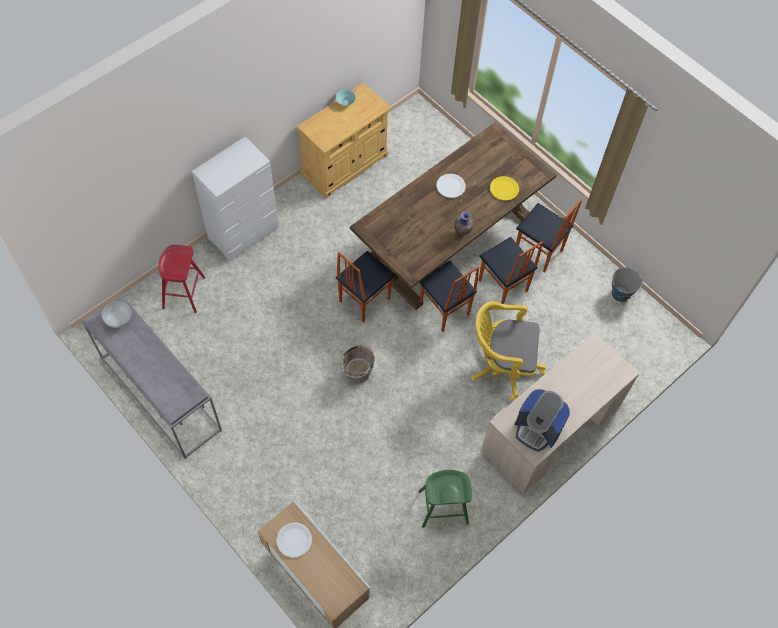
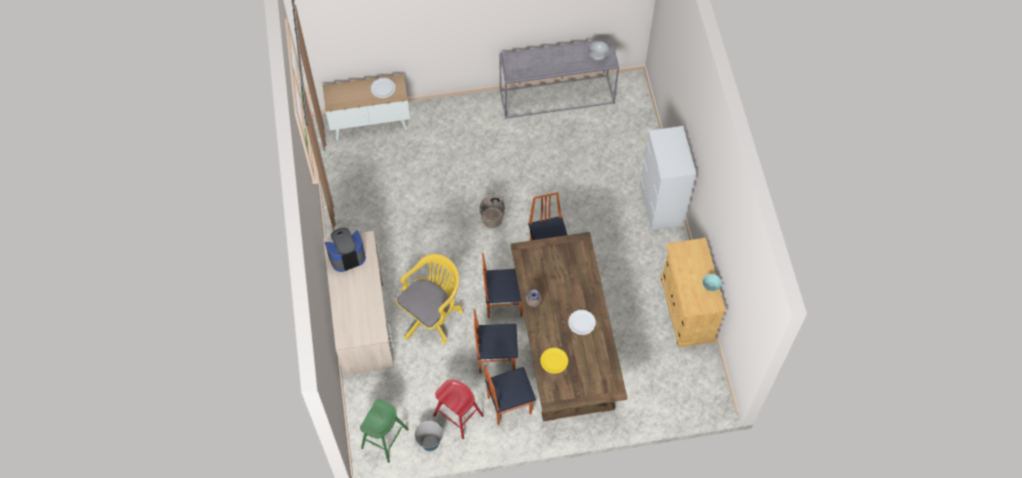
camera: 125 degrees right, 0 degrees up
(184, 293) = (630, 144): red stool -> red stool (458, 415)
(443, 507) = (359, 215): green stool -> green stool (385, 438)

